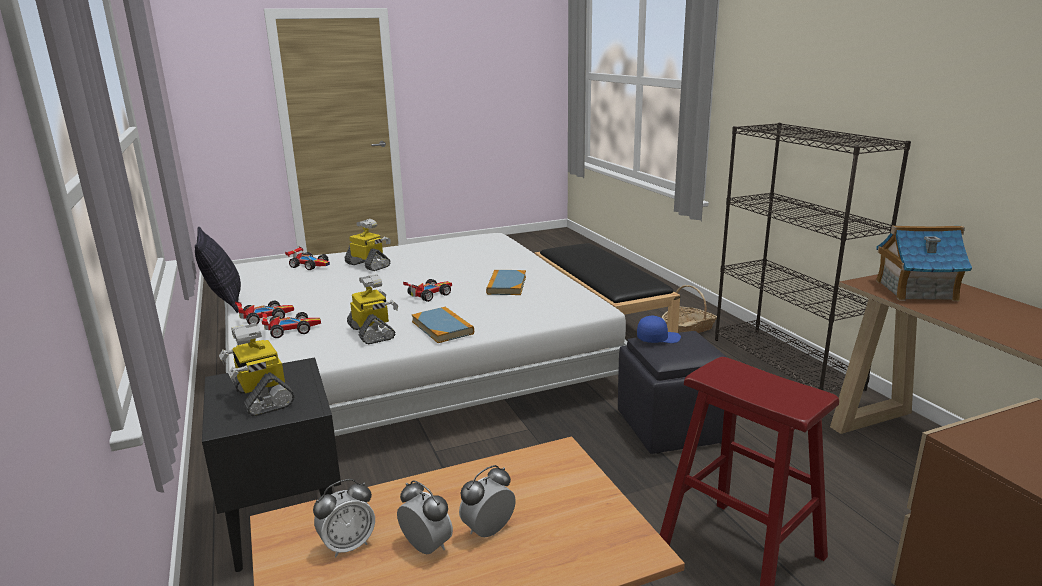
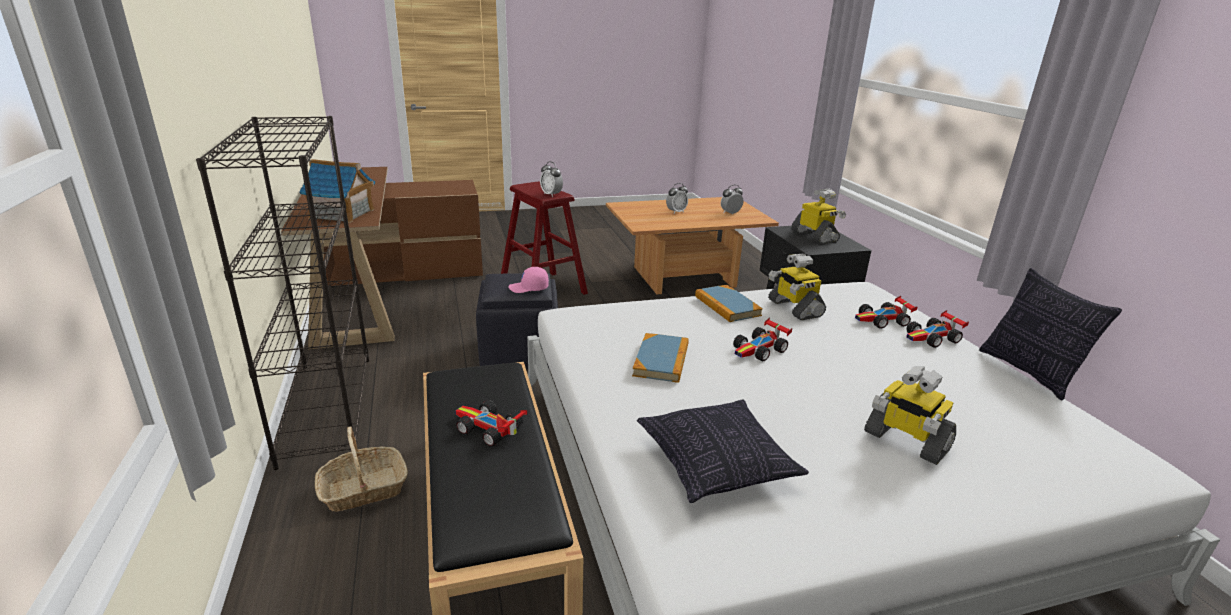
camera: 175 degrees left, 5 degrees up
(310, 265) = (1012, 443): toy car -> toy car (488, 429)
(426, 547) = (699, 211): alarm clock -> alarm clock (551, 195)
(476, 254) = (716, 464): none -> pillow
(658, 338) = (529, 288): blue cap -> pink cap

